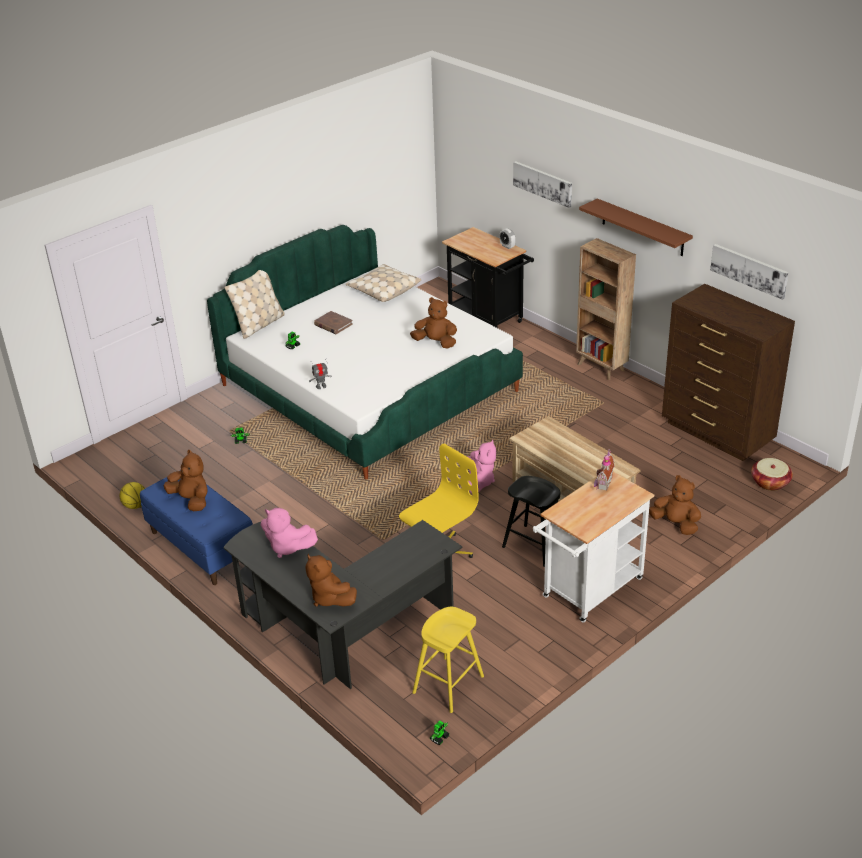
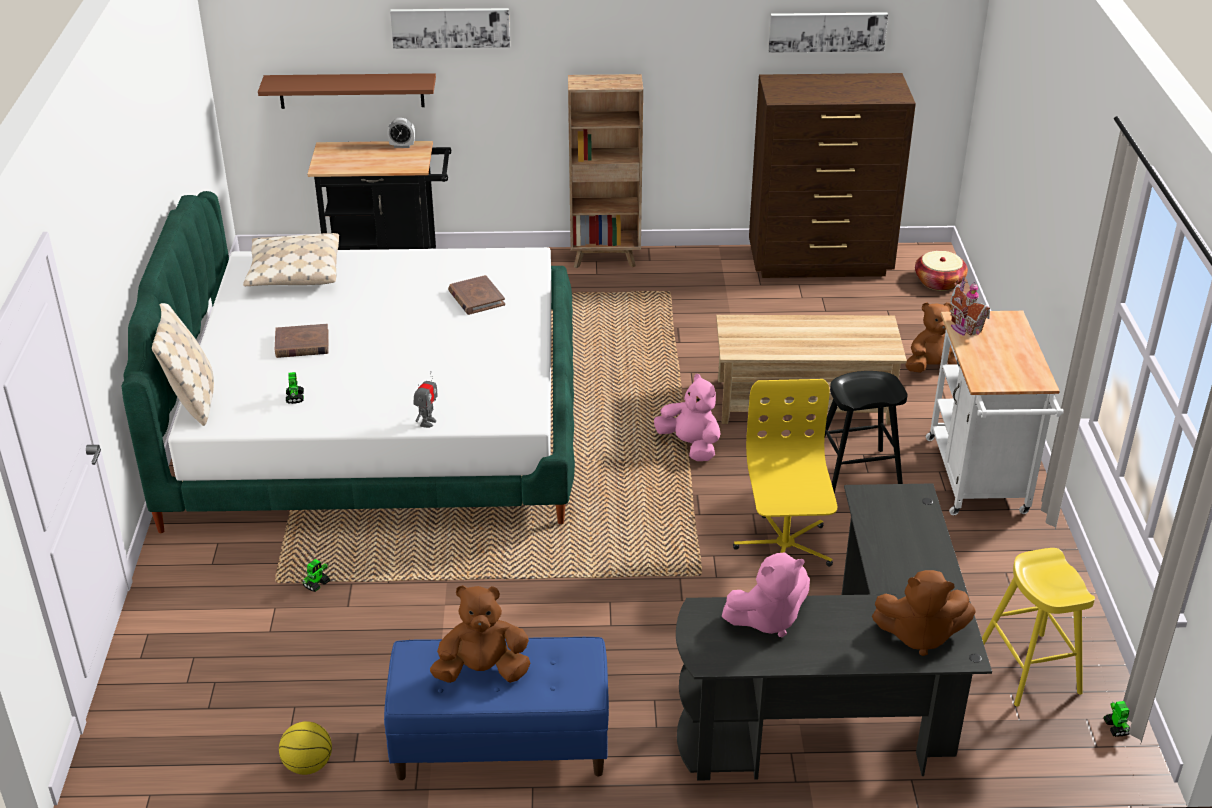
camera: 50 degrees left, 0 degrees up
(436, 342) = (476, 298): brown plush toy -> brown book
(642, 227) = (645, 32): brown shelf -> brown shelf (351, 90)

